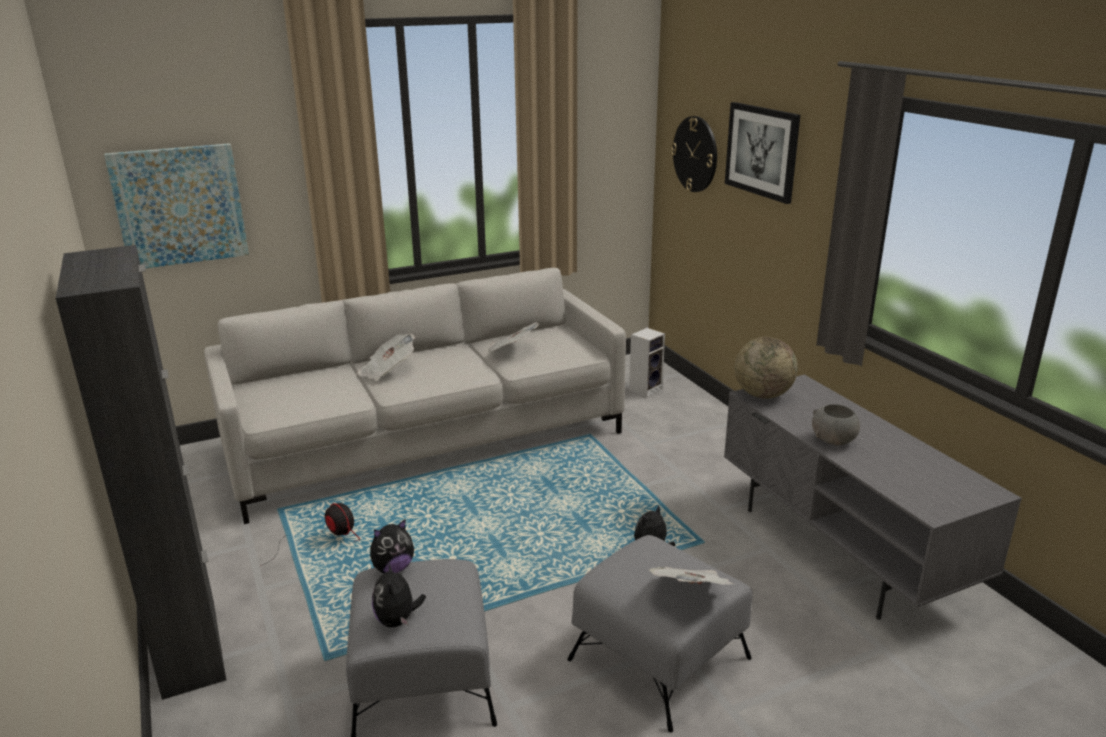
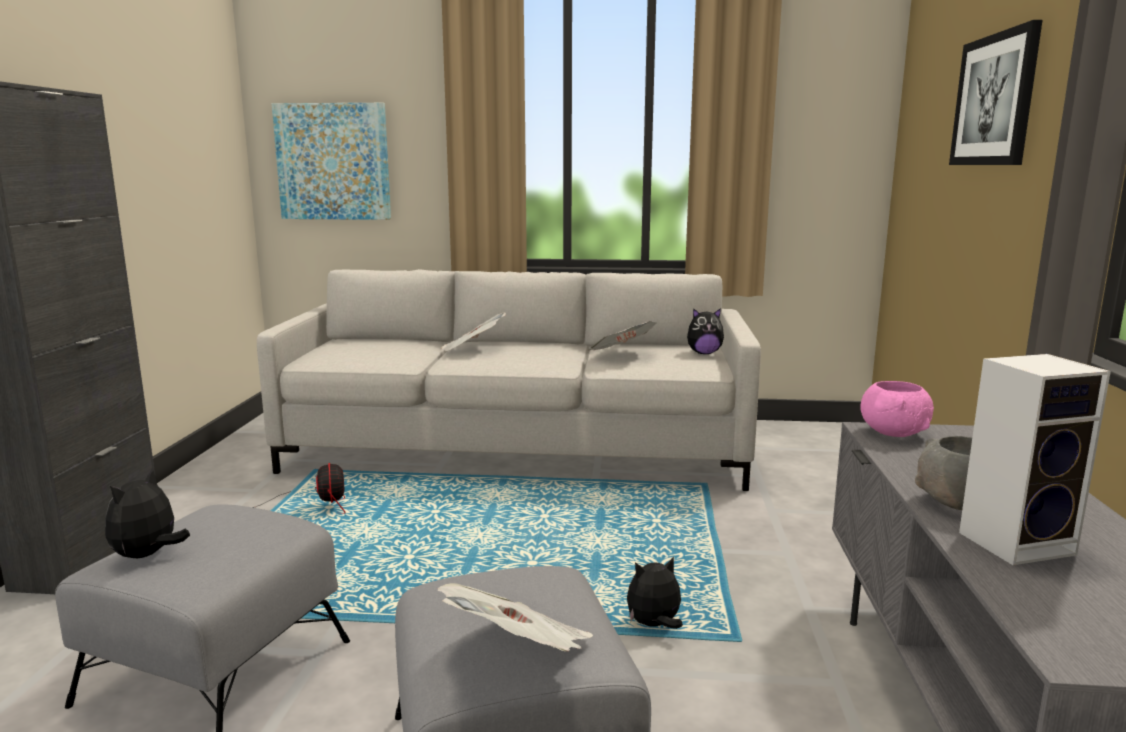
camera: 30 degrees right, 10 degrees down
(393, 568) = (231, 508): plush toy -> plush toy (704, 353)
(646, 389) = (827, 457): speaker -> speaker (1017, 542)
(695, 154) = (928, 140): wall clock -> none
(763, 395) = (893, 433): globe -> pink bowl

